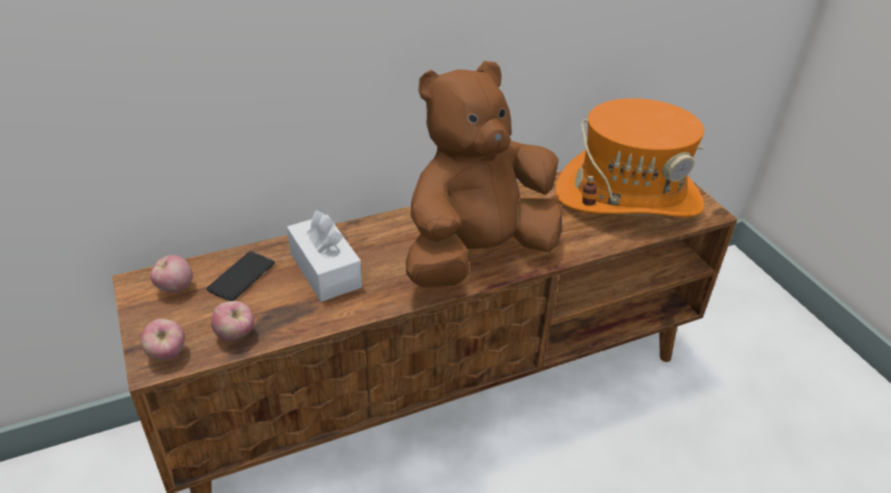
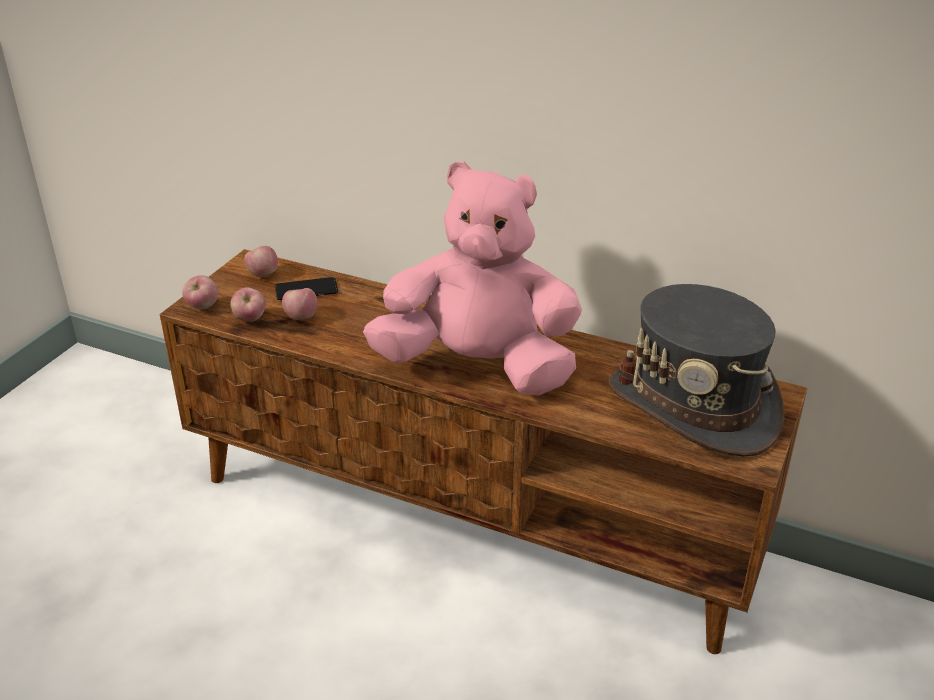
camera: 50 degrees right, 5 degrees down
(278, 303) = (301, 317): none -> apple
(325, 270) = (360, 315): white tissue box -> none
(477, 254) = (478, 367): brown plush toy -> pink plush toy
(628, 196) = (693, 406): orange hat -> grey hat

